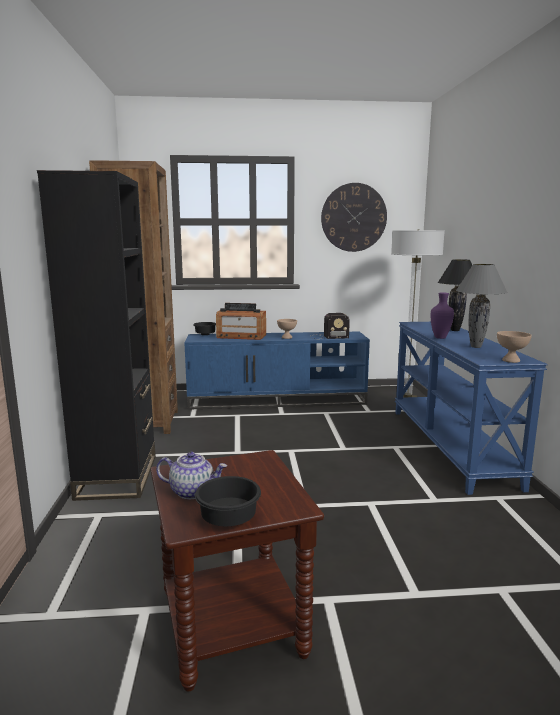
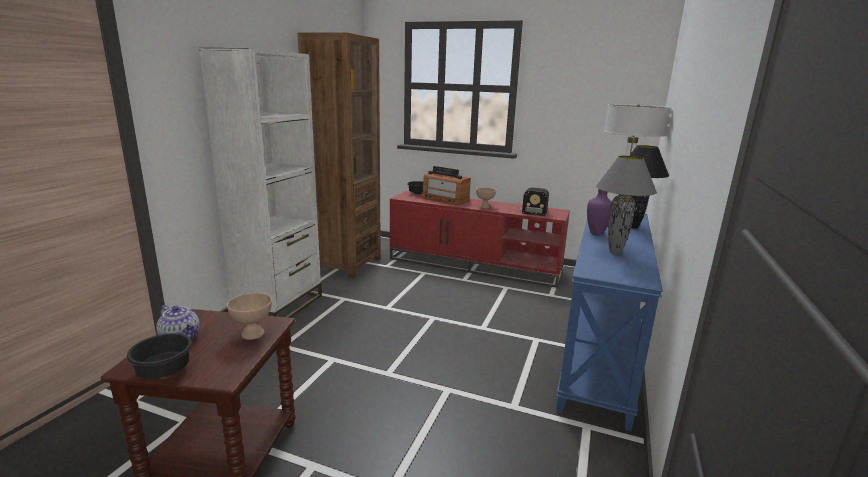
camera: 25 degrees right, 5 degrees up
(118, 477) = (279, 306): black bookcase -> white bookcase
(277, 400) = (475, 265): blue tv stand -> red tv stand
(353, 217) = (581, 87): wall clock -> none
(510, 360) = (622, 277): beige bowl -> beige bowl (253, 333)

